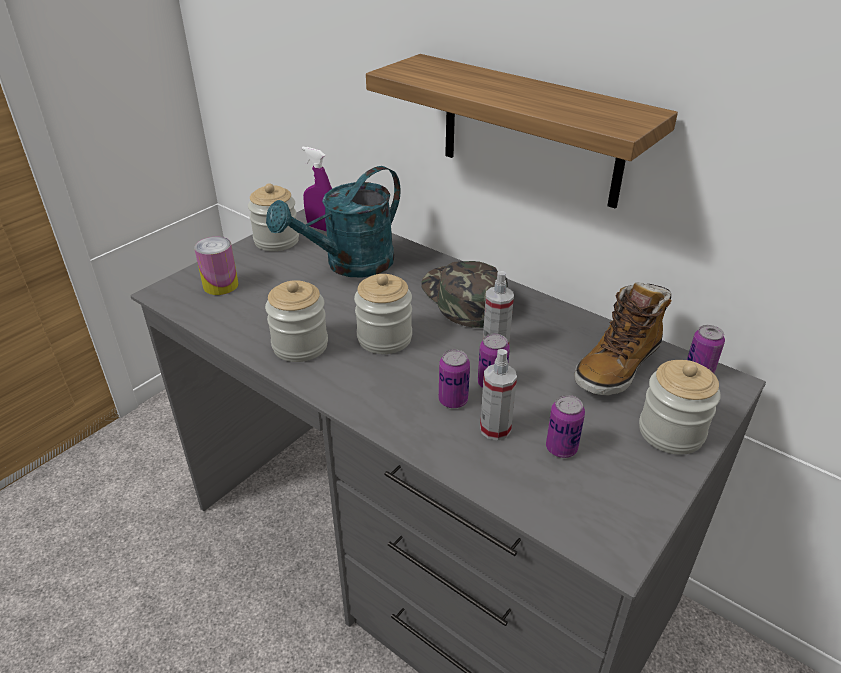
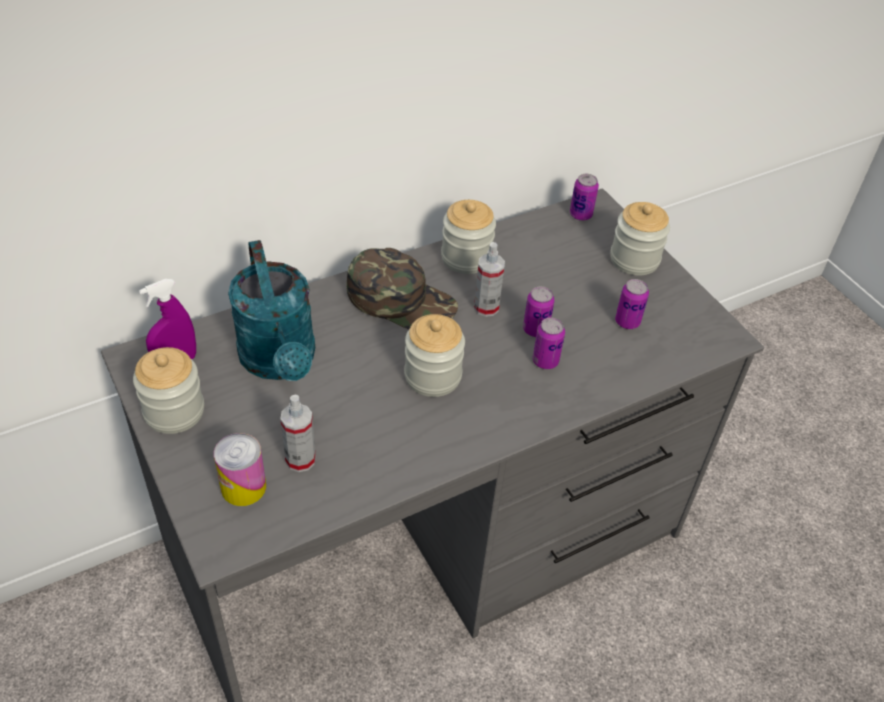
camera: 70 degrees left, 10 degrees up
(300, 345) = (408, 443): jar -> jar (466, 258)
(462, 299) = (401, 300): green cap -> green cap turned 150 degrees counterclockwise
(495, 429) = (591, 349): spray bottle -> spray bottle (300, 459)
(530, 131) = (383, 117): shelf -> none
(617, 366) = (550, 250): boot -> none

